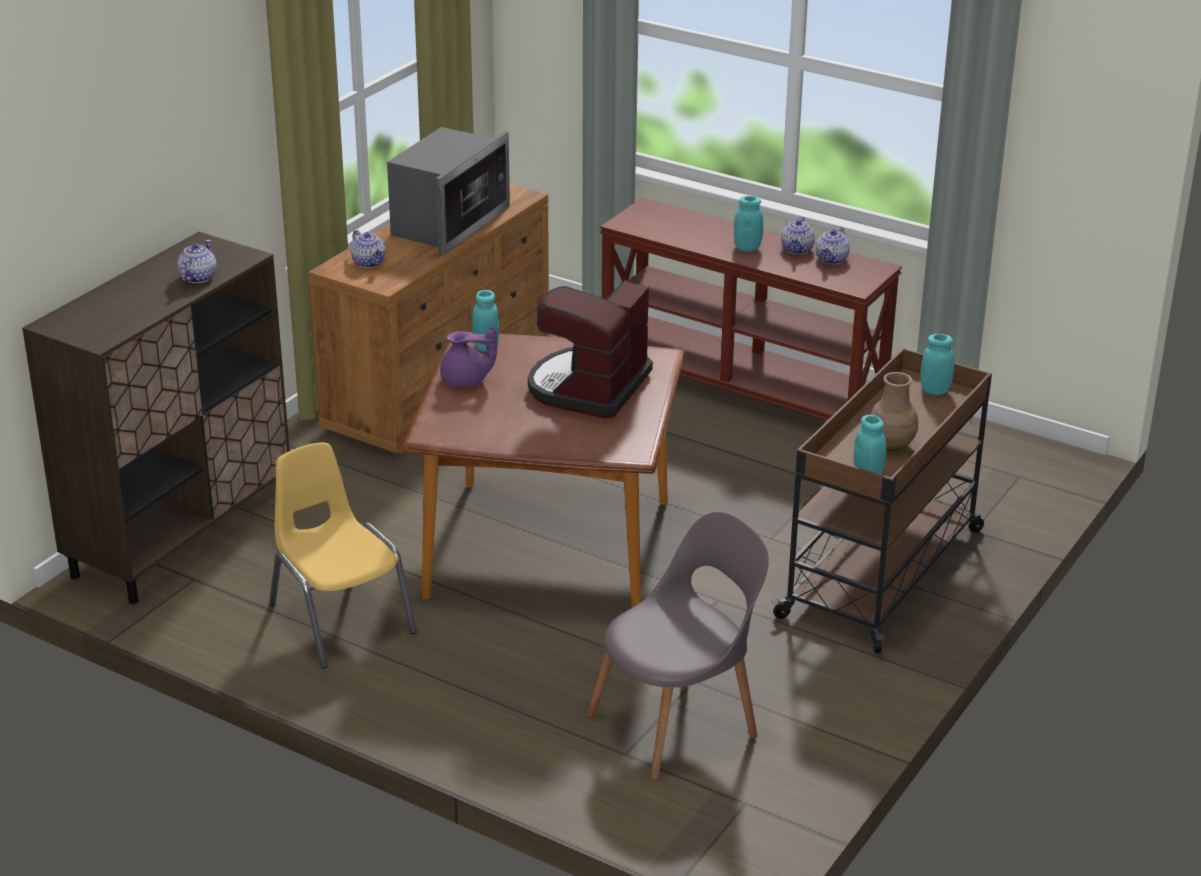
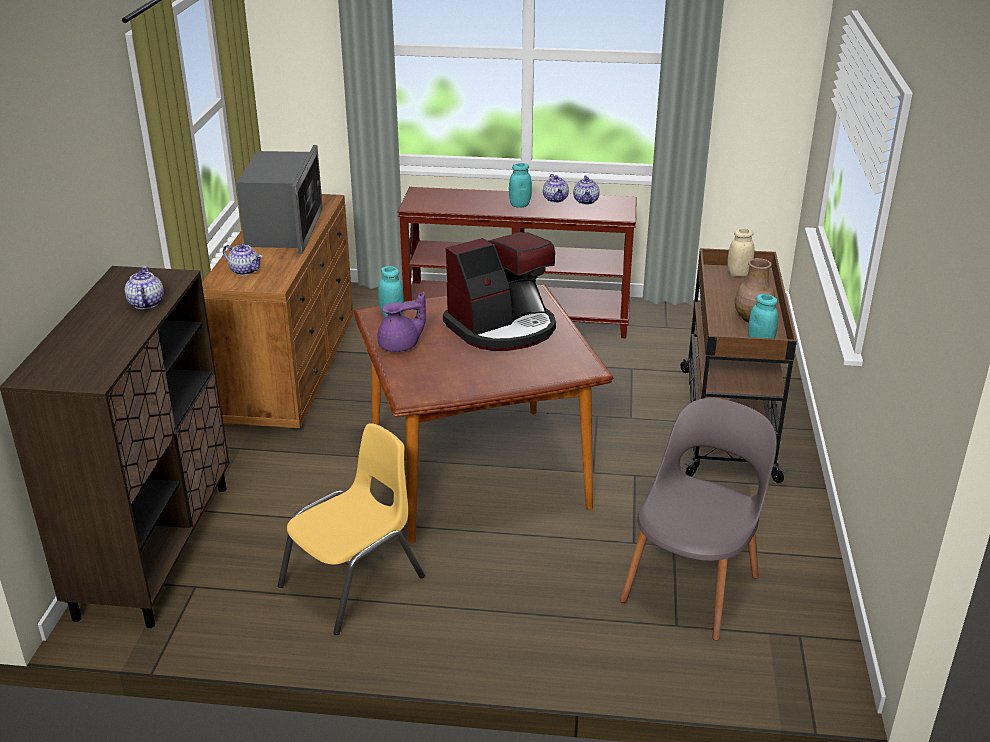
camera: 25 degrees left, 0 degrees up
(340, 619) = (354, 582): yellow chair -> yellow chair turned 105 degrees clockwise
(588, 387) = (503, 328): coffee machine -> coffee machine turned 120 degrees counterclockwise
(935, 390) = (738, 274): turquoise jar -> beige jar

